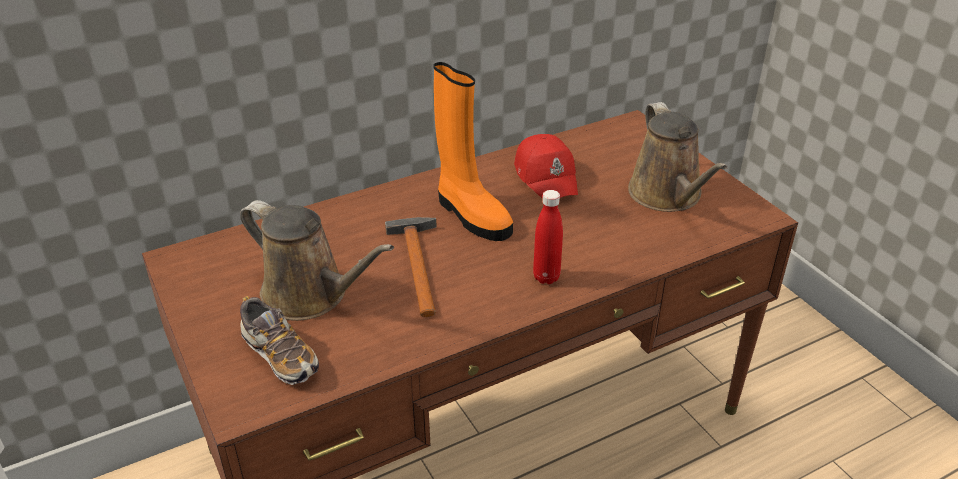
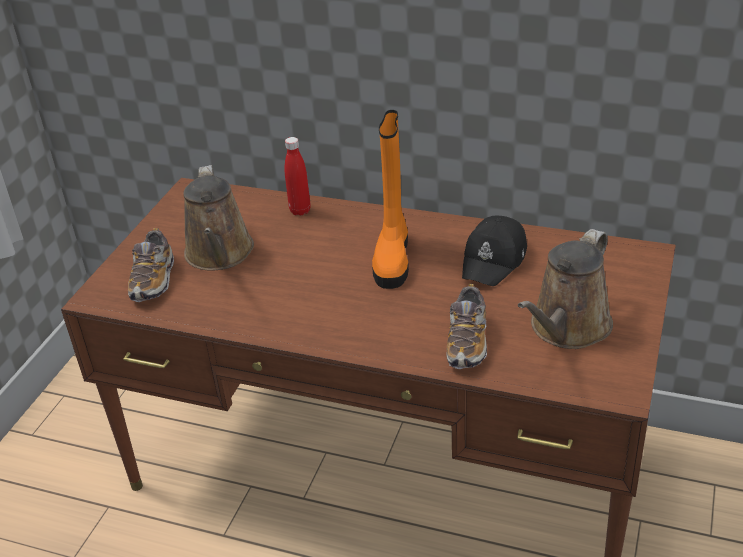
camera: 50 degrees right, 0 degrees up
(418, 263) = (306, 271): hammer -> none
(546, 277) = (369, 331): red bottle -> red bottle (300, 211)
(547, 177) = (495, 260): red cap -> black cap
(626, 242) = (467, 343): none -> shoe

